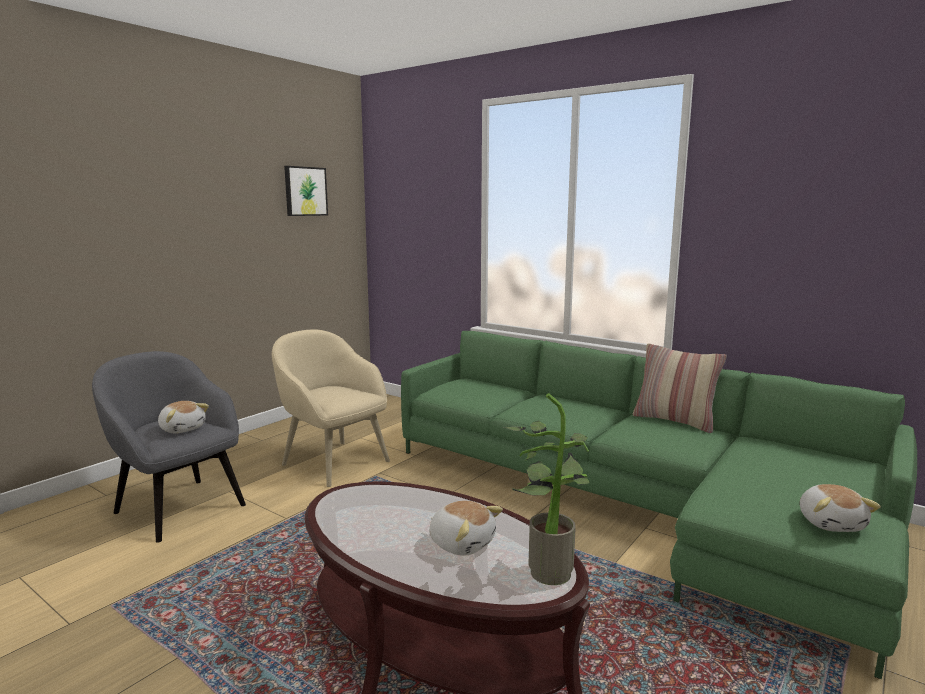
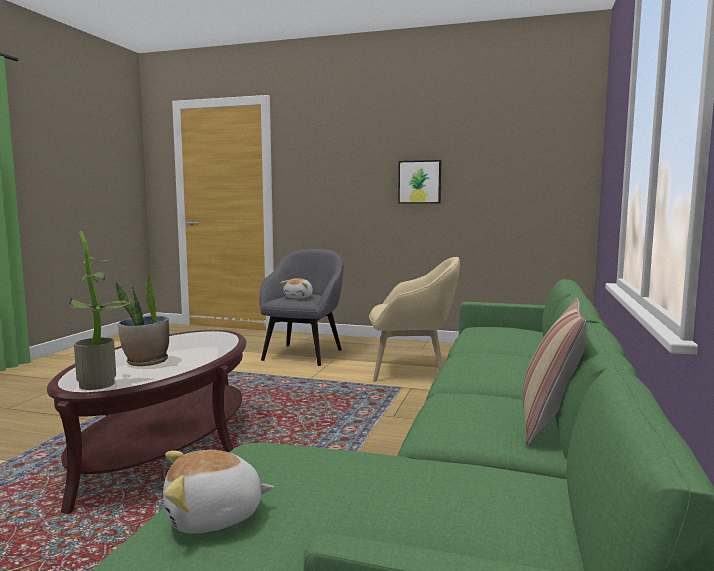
camera: 70 degrees right, 5 degrees down
(305, 191) = (518, 137): picture -> picture (419, 182)
(334, 462) = (412, 372): beige armchair -> beige armchair turned 75 degrees clockwise
(462, 543) = (146, 362): plush toy -> potted plant

